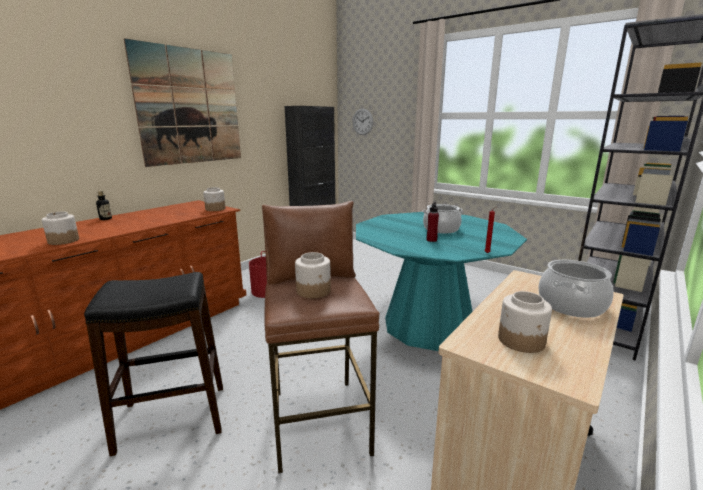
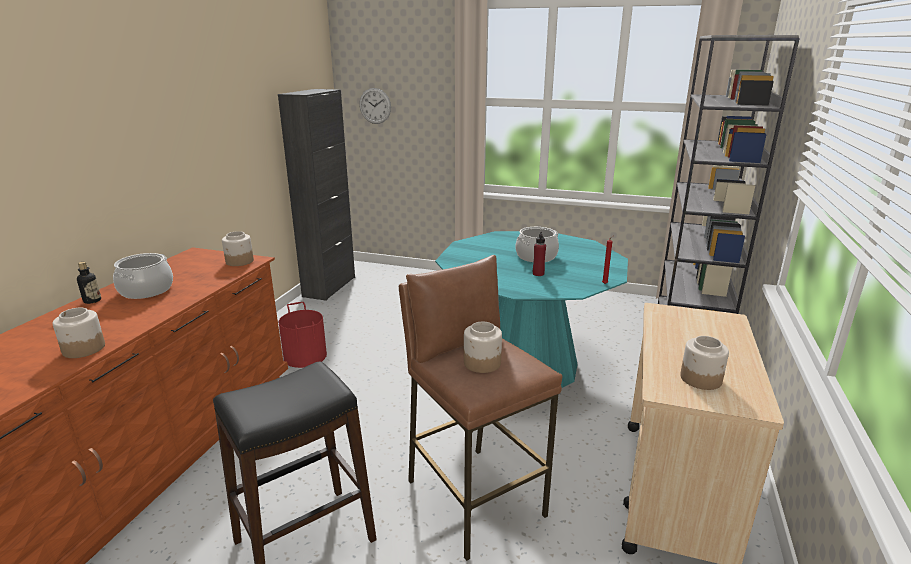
camera: 20 degrees left, 5 degrees up
(190, 107) = (167, 114): picture -> none
(571, 305) = (715, 335): cooking pot -> cooking pot (146, 290)

